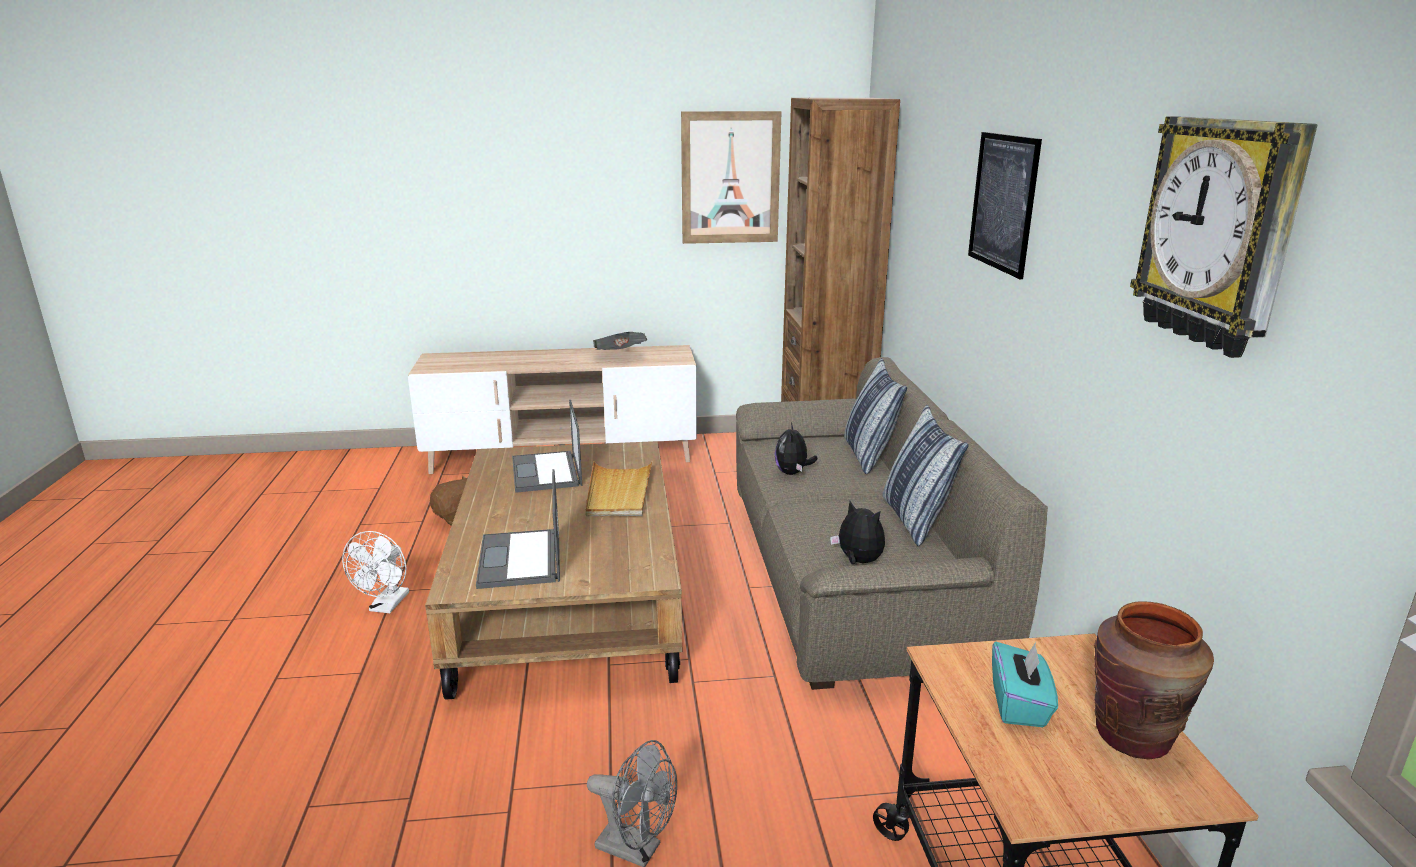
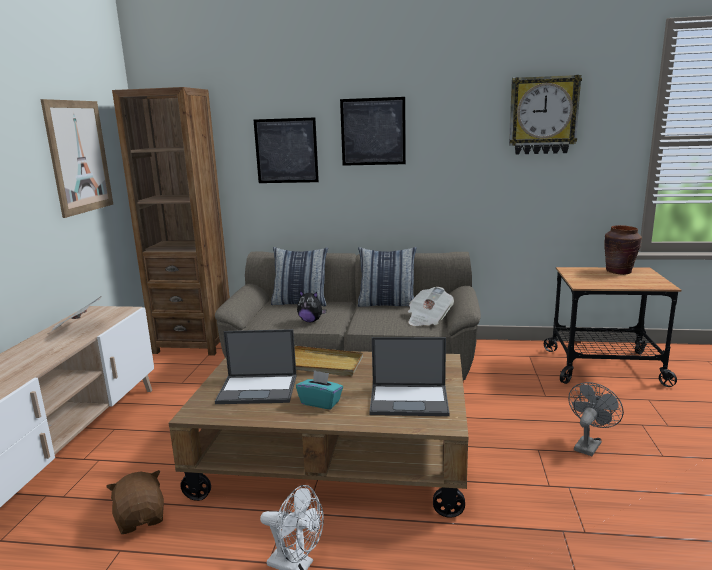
camera: 75 degrees left, 5 degrees down
(858, 561) = (428, 319): plush toy -> newspaper
(936, 211) = (286, 151): none -> picture
(1019, 704) = (607, 280): turquoise tissue box -> turquoise tissue box (320, 402)

